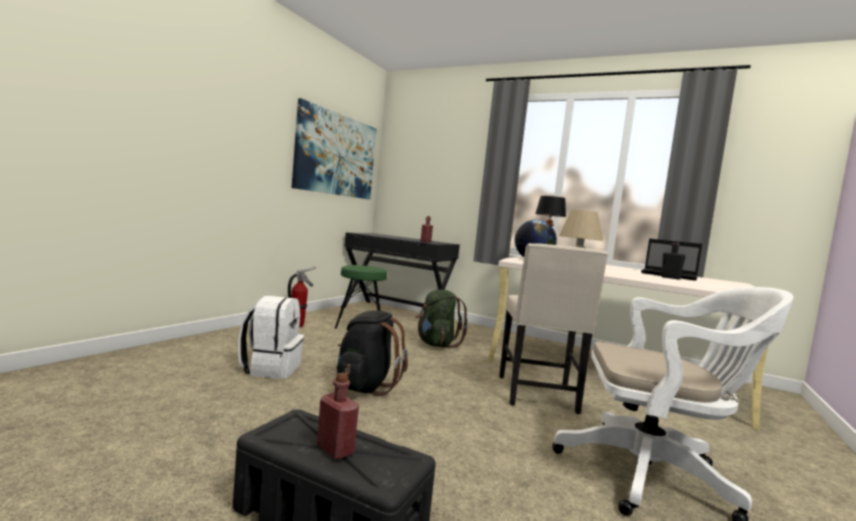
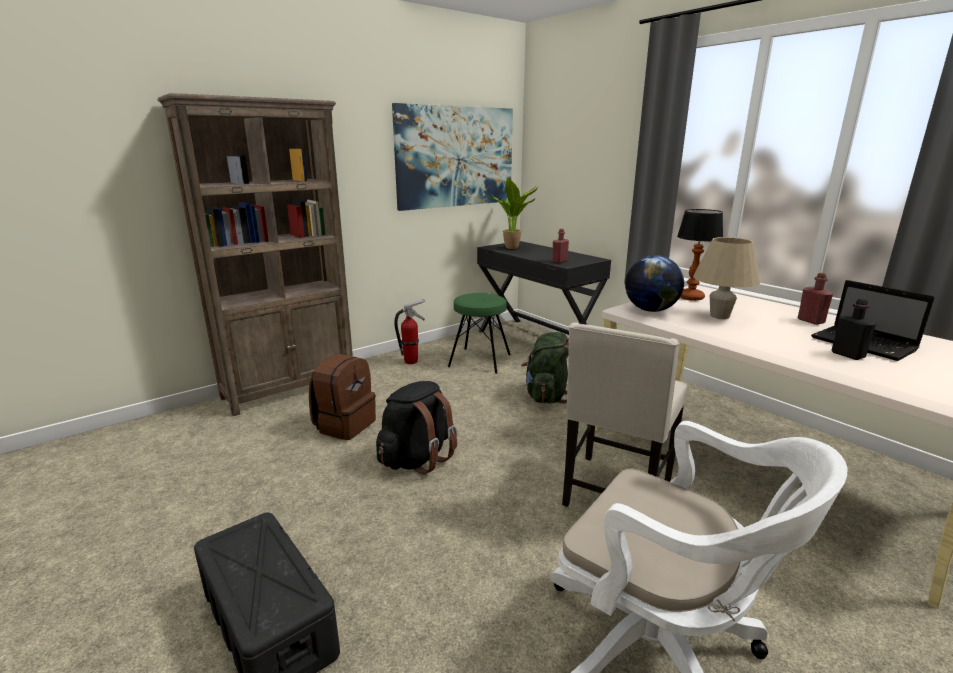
camera: 25 degrees right, 15 degrees up
(184, 345) = (291, 389): none -> brown bookcase
(271, 368) = (344, 425): white backpack -> brown backpack
(335, 450) = (253, 574): red bottle -> red bottle (810, 321)
(377, 235) = (513, 248): none -> potted plant

